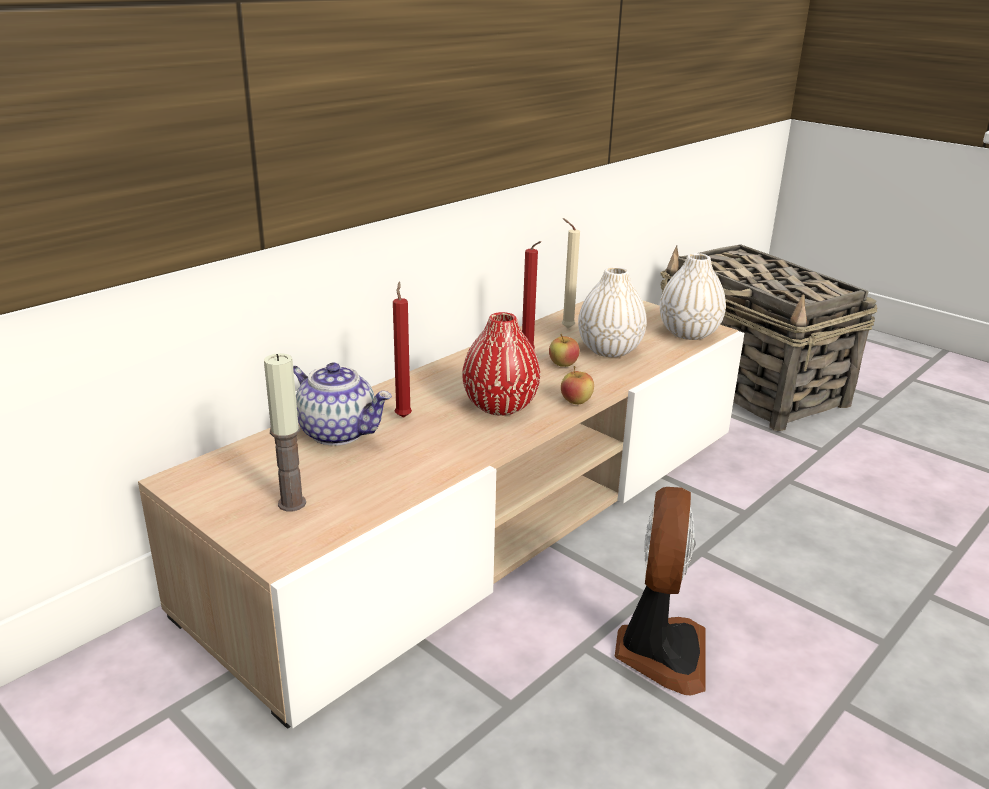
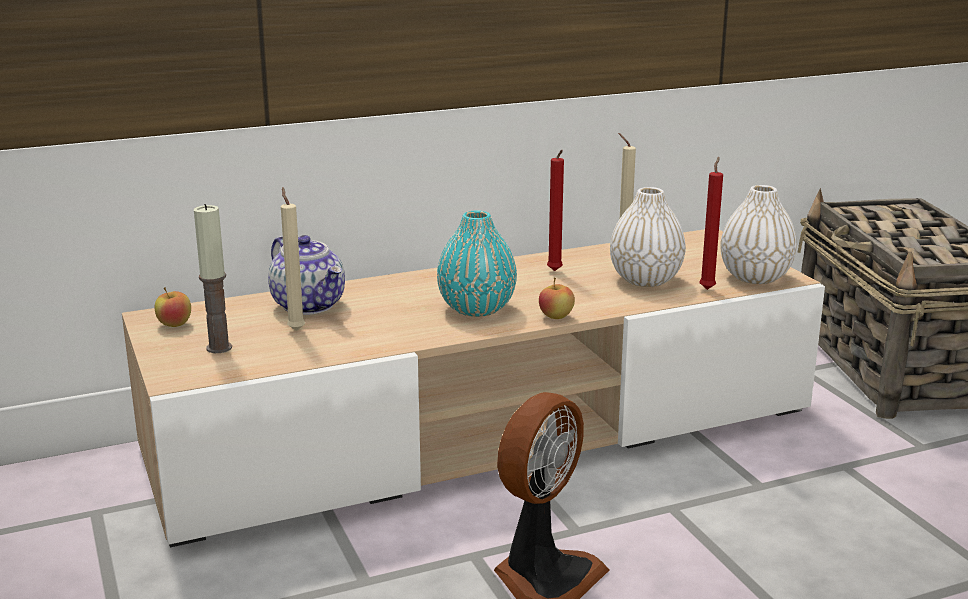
camera: 25 degrees right, 5 degrees down
(351, 464) = (295, 329): none -> beige candle
(403, 416) = (379, 302): red candle -> red candle (707, 288)
(500, 406) = (476, 308): red vase -> turquoise vase
(563, 364) = (580, 285): apple -> apple (174, 325)

